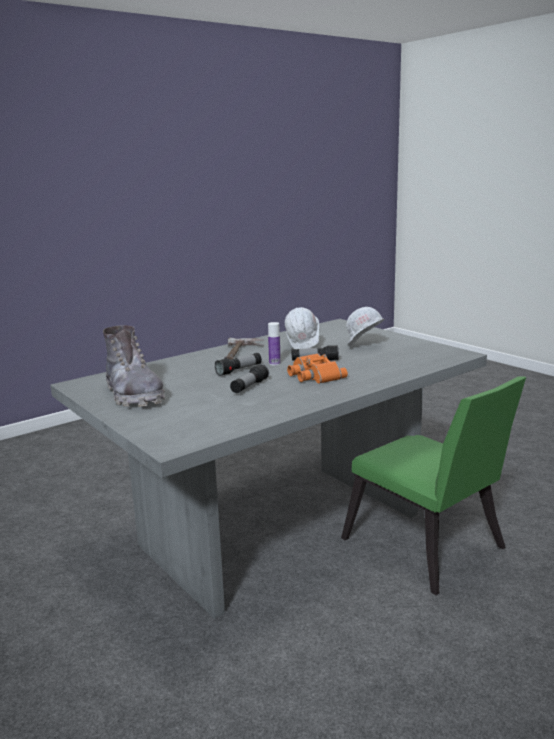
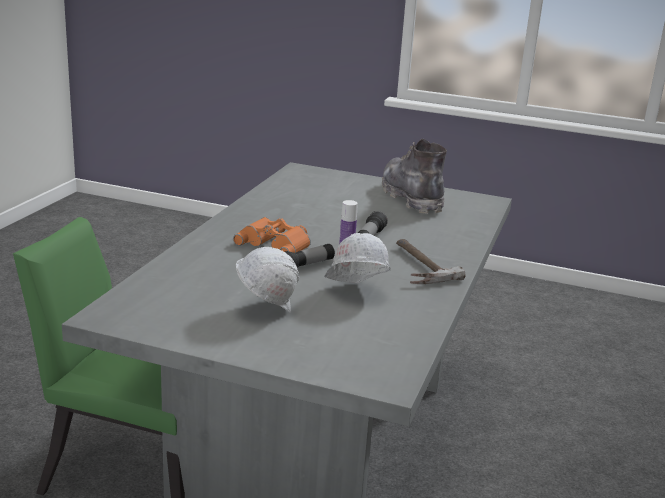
camera: 145 degrees right, 5 degrees up
(134, 395) = (411, 198): grey boot -> grey boot turned 45 degrees clockwise
(249, 387) = (323, 220): flashlight -> none

